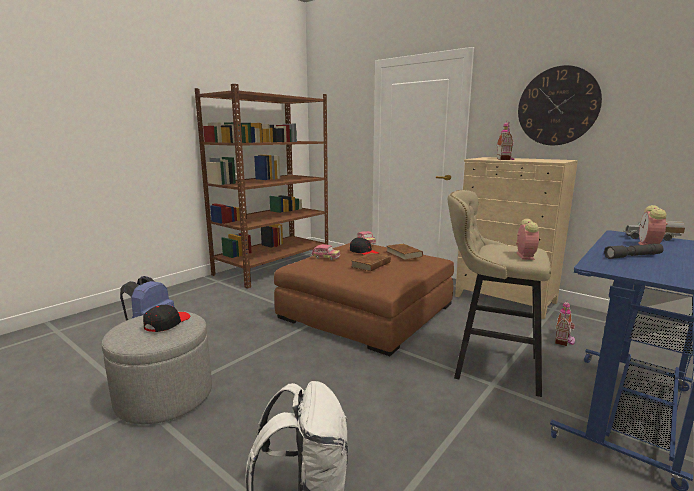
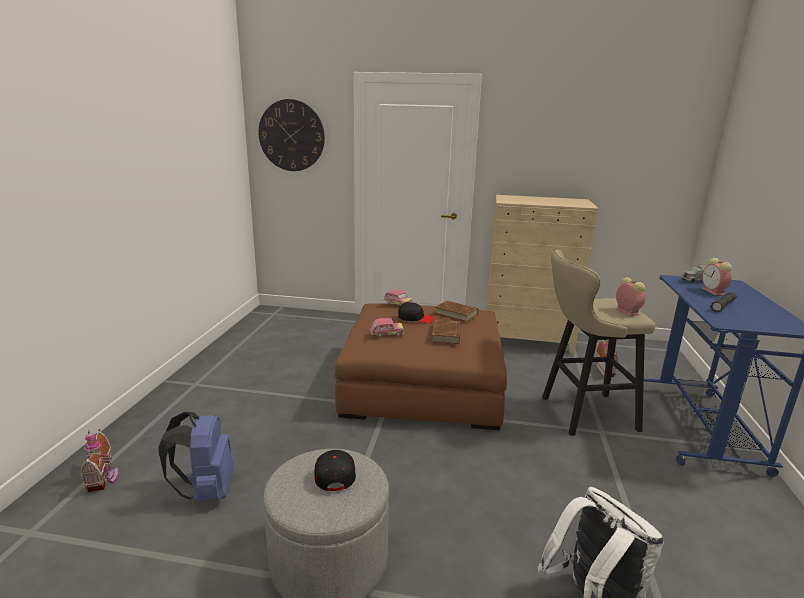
camera: 30 degrees left, 5 degrees up
(273, 267) = (247, 347): brown bookcase -> none
(505, 159) = (534, 201): toy house -> toy house (104, 478)
(557, 106) = (569, 146): wall clock -> wall clock (291, 135)

